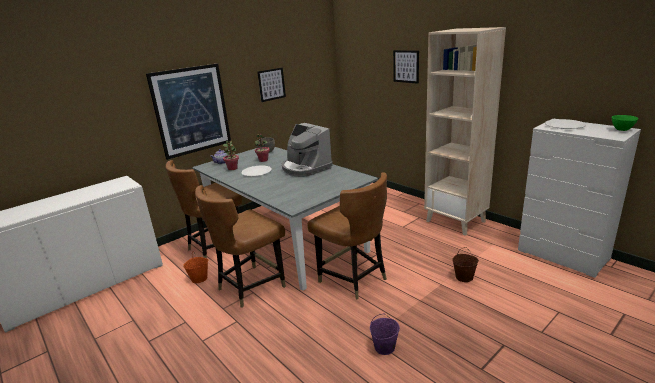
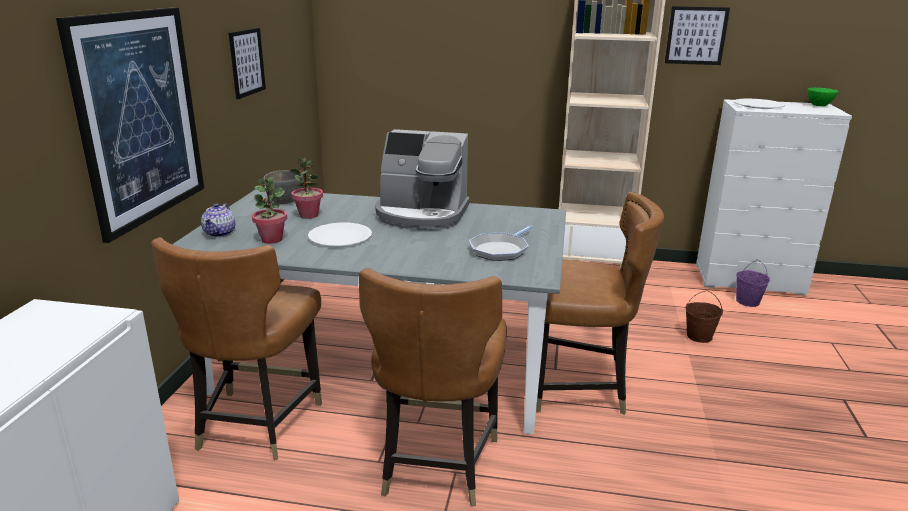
camera: 40 degrees left, 0 degrees up
(199, 278) = (310, 493): orange bucket -> none
(304, 191) = (500, 250): none -> frying pan
(384, 347) = (749, 463): purple bucket -> purple bucket (747, 302)
(406, 66) = (477, 31): picture -> picture (696, 35)

